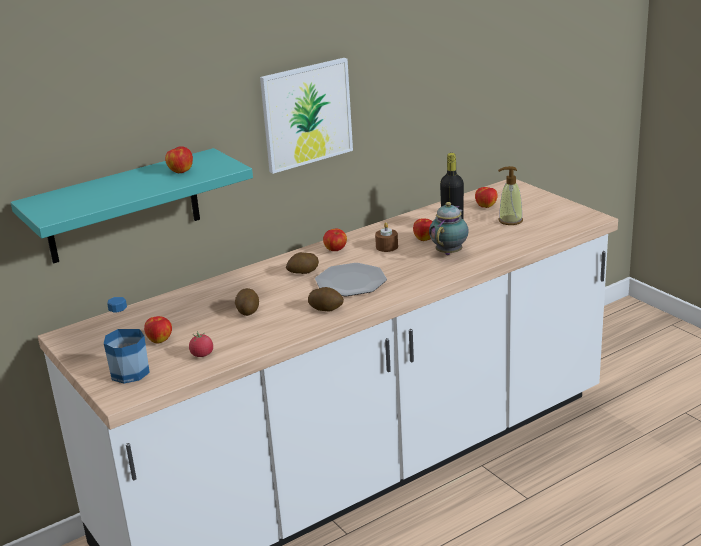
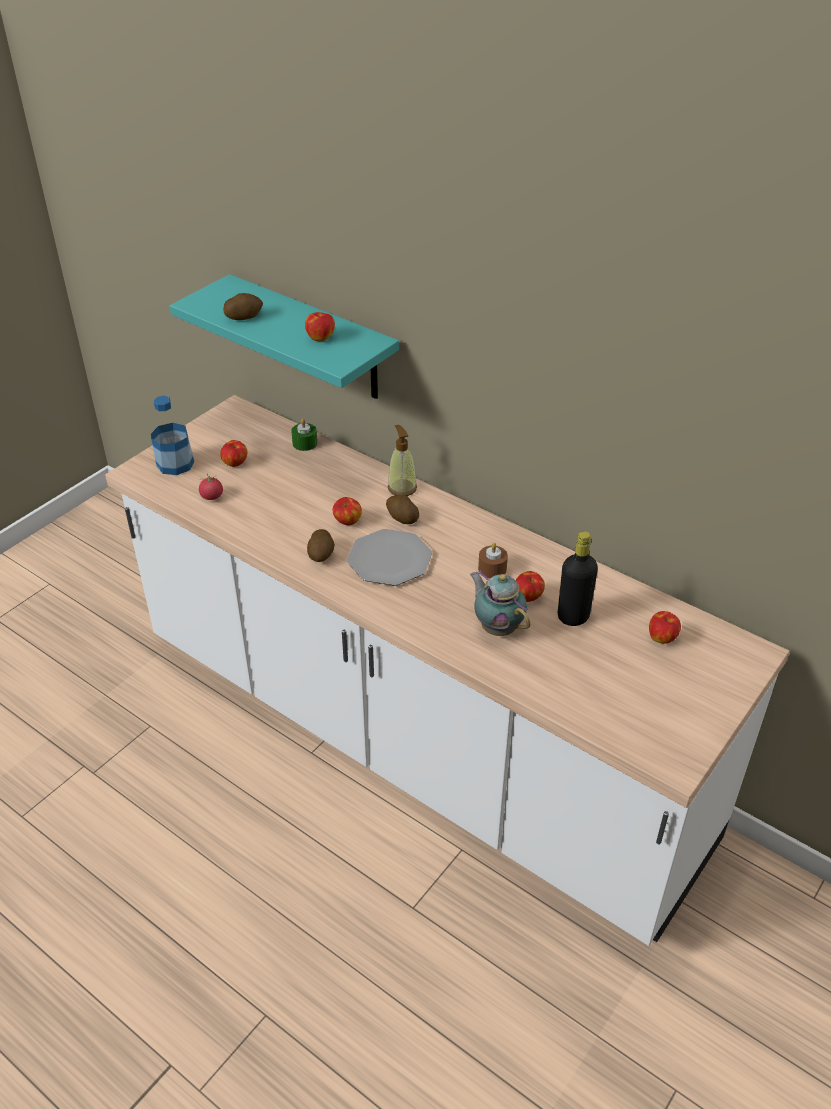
camera: 70 degrees right, 15 degrees up
(160, 304) = (305, 443): none -> green candle
(248, 311) = (304, 502): potato -> potato (244, 317)
(306, 114) = (506, 371): picture -> none
(336, 250) = (468, 529): apple -> apple (347, 522)
(450, 252) = (497, 627): teapot -> teapot turned 135 degrees counterclockwise
(510, 221) = (622, 671): soap dispenser -> soap dispenser (402, 488)

